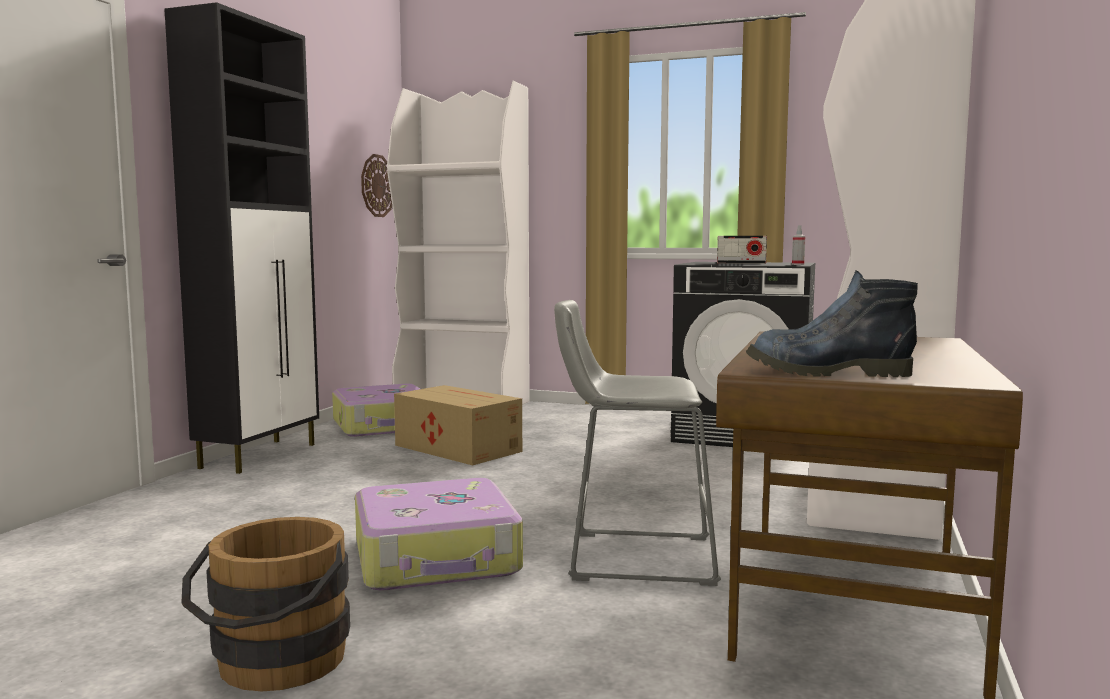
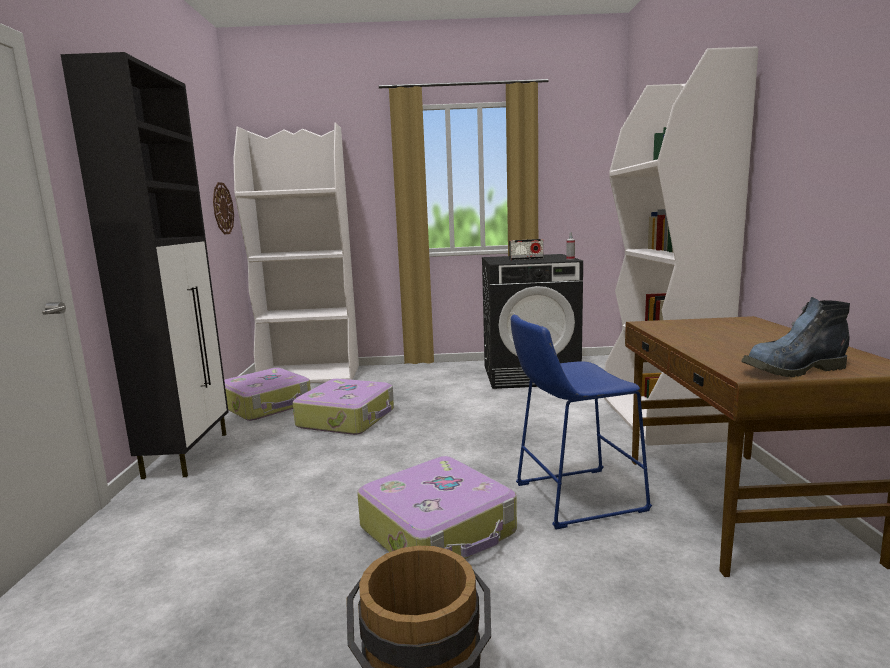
camera: 20 degrees left, 5 degrees up
(457, 448) = (347, 418): cardboard box -> suitcase
(632, 557) = (572, 498): grey stool -> blue stool

